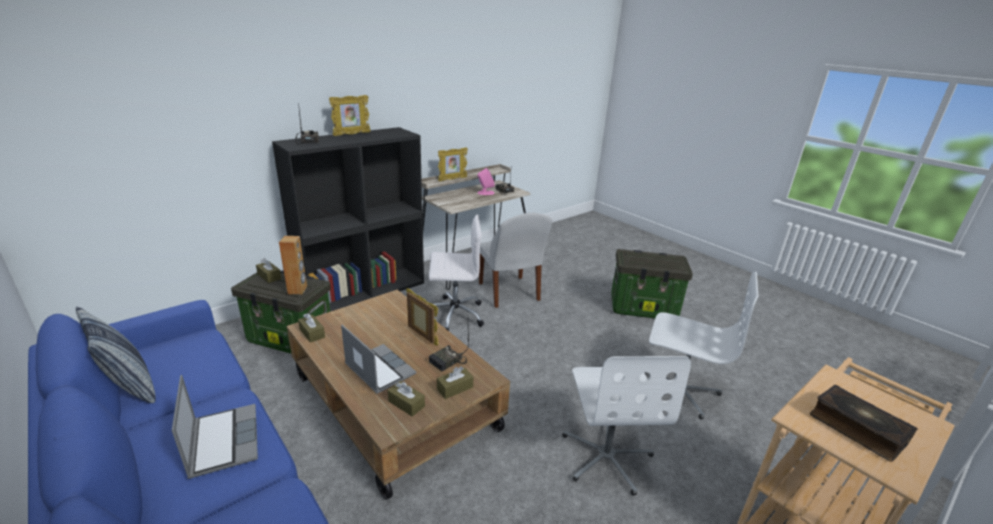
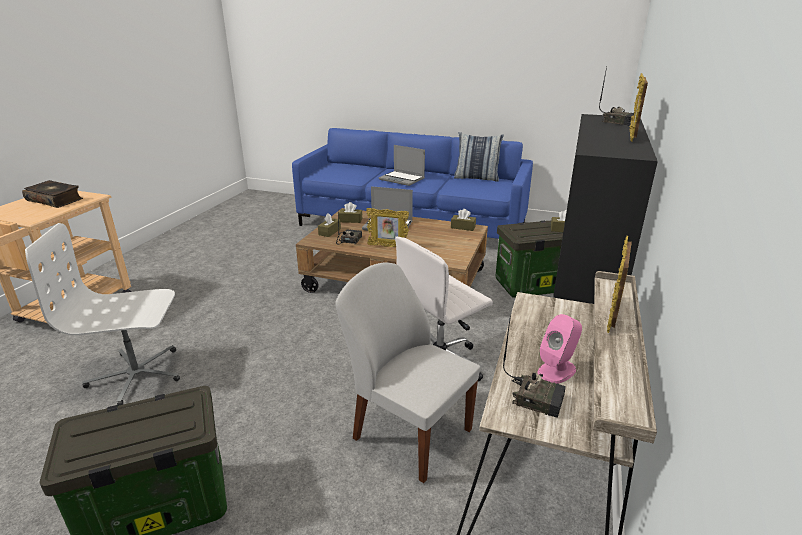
camera: 150 degrees right, 0 degrees up
(297, 290) = (519, 229): brown speaker -> none
(606, 456) = (218, 303): white office chair -> none

